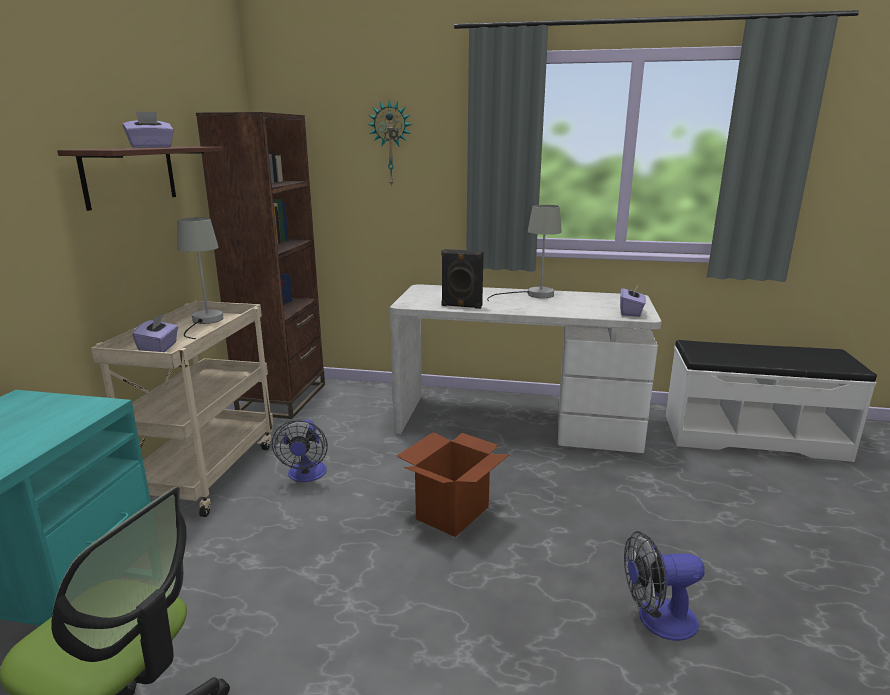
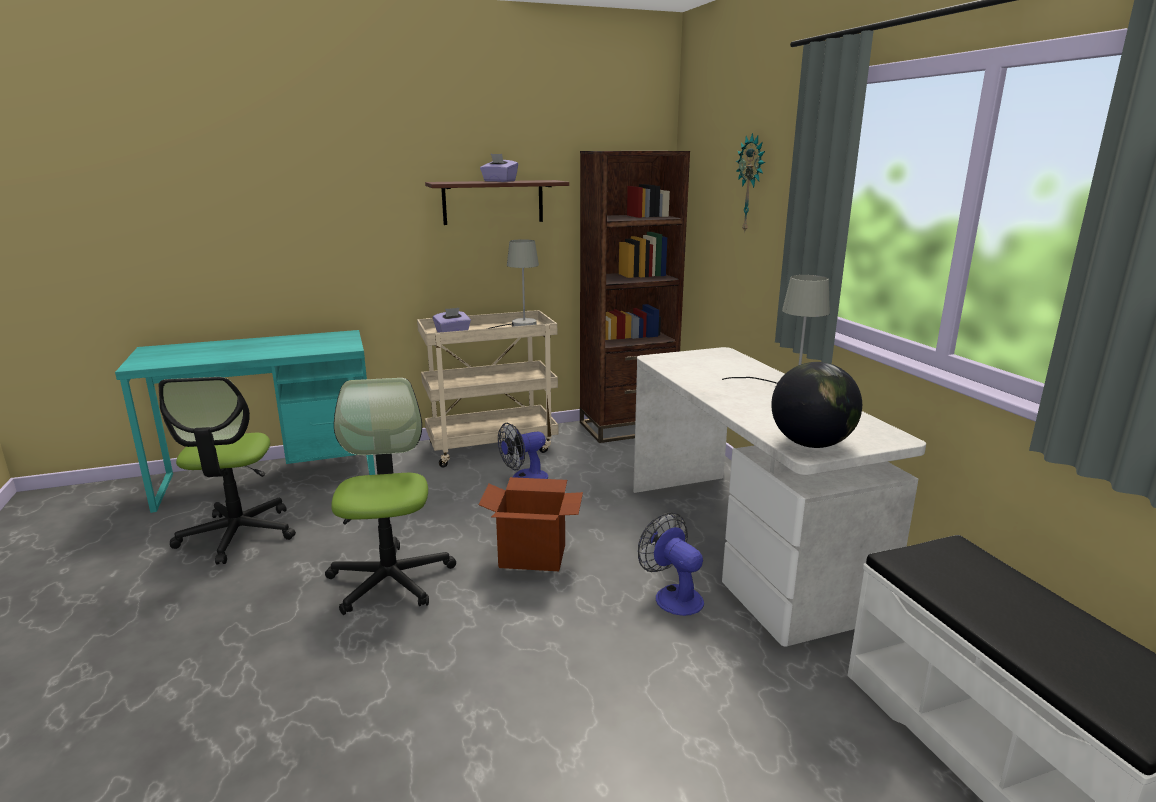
camera: 60 degrees right, 0 degrees up
(416, 616) = (390, 580): none -> office chair
(461, 306) = (684, 375): black speaker -> none
(631, 312) = (811, 444): purple tissue box -> globe
(657, 620) = (458, 711): fan -> fan (672, 596)

